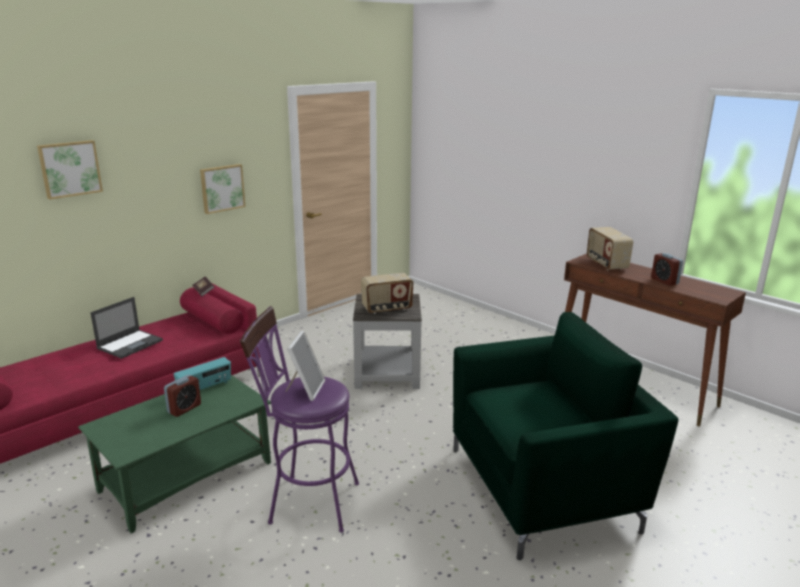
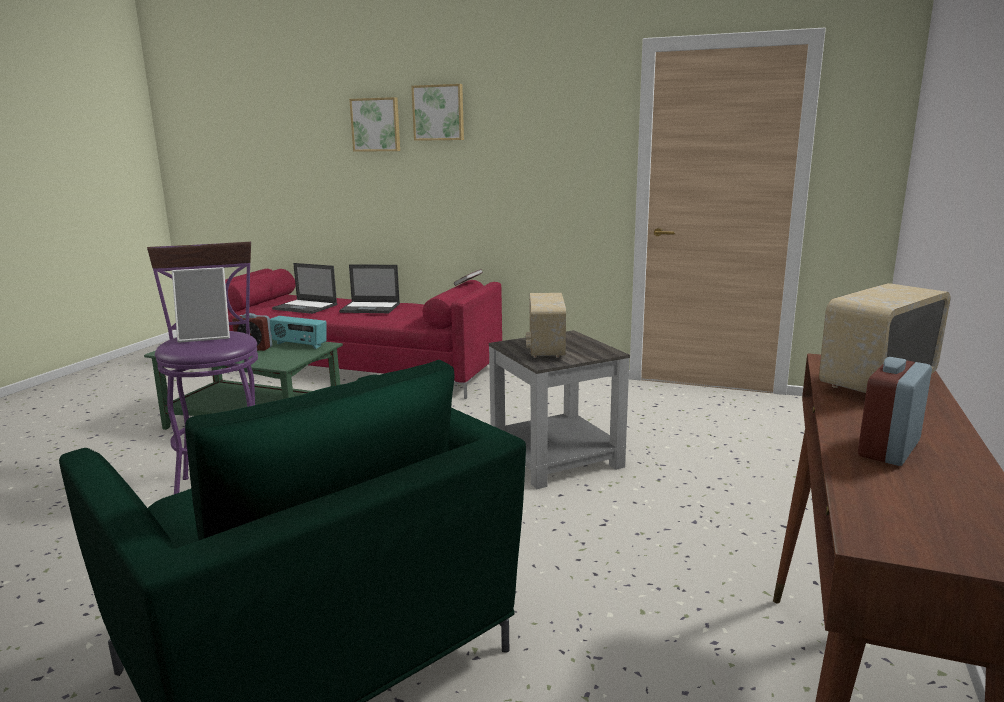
camera: 65 degrees right, 5 degrees down
(69, 370) = (306, 307): none -> laptop
(222, 188) = (530, 170): picture -> picture (439, 112)
(387, 309) = (545, 349): radio -> radio turned 45 degrees clockwise

